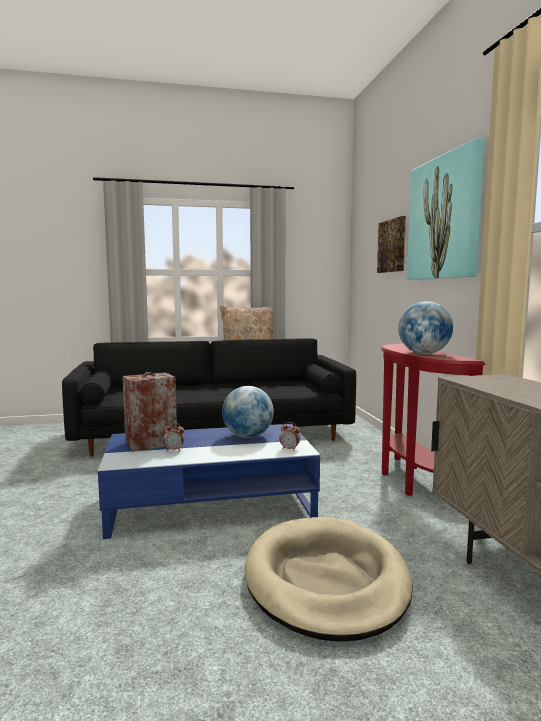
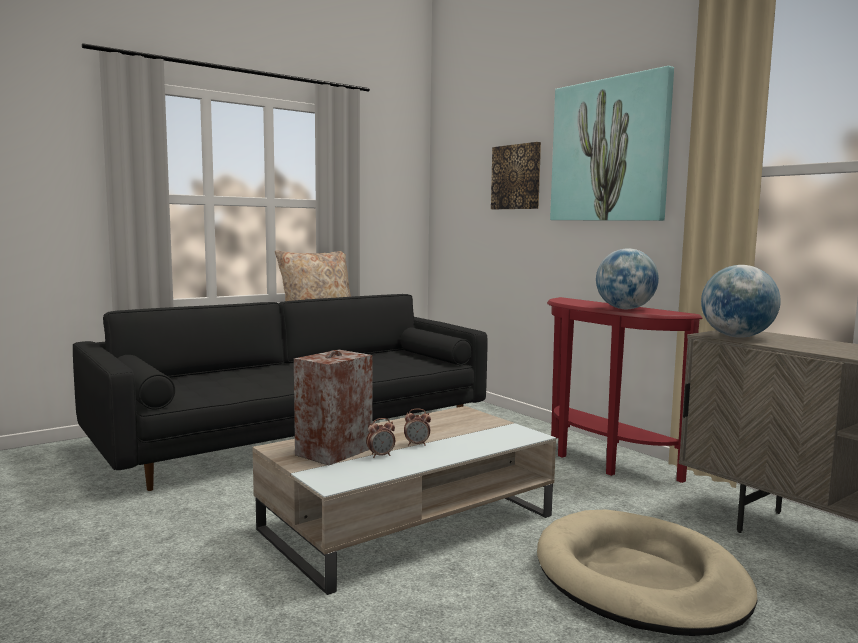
camera: 25 degrees left, 0 degrees up
(210, 503) = (408, 522): blue coffee table -> beige coffee table
(248, 436) = (443, 427): globe -> globe (736, 337)
(289, 449) = (515, 436): alarm clock -> alarm clock (417, 444)

